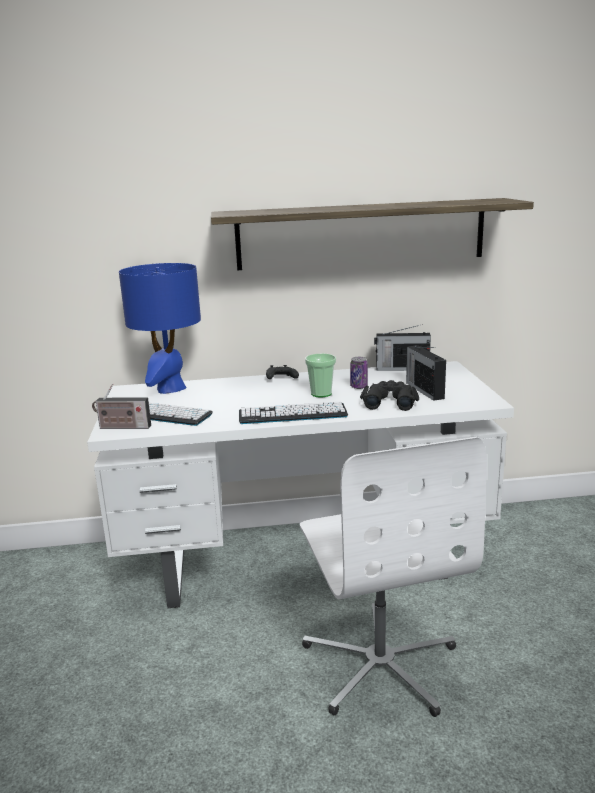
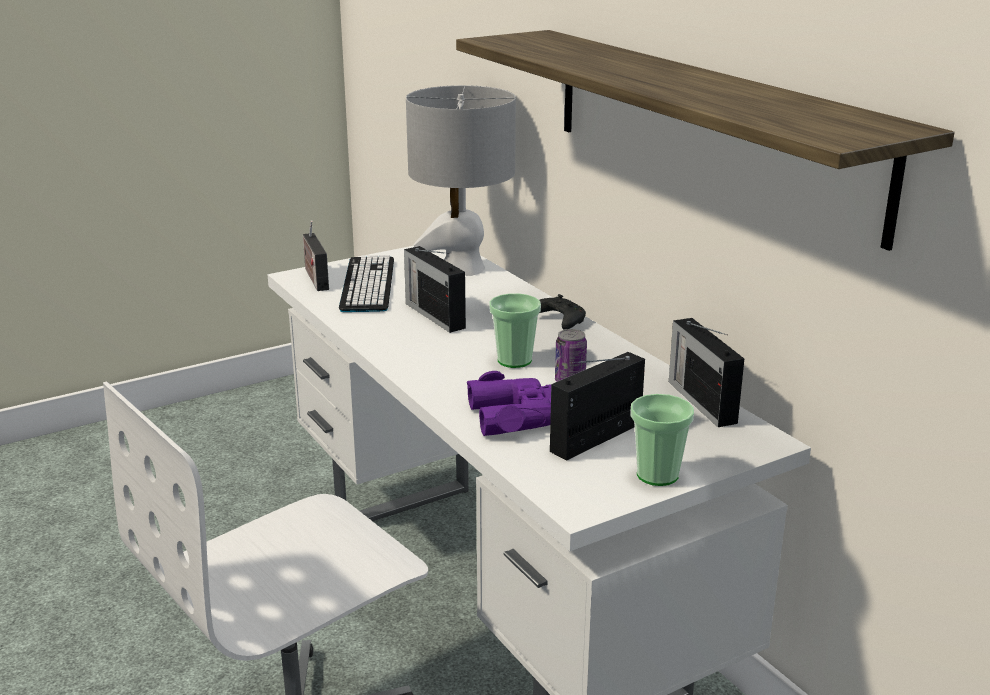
camera: 65 degrees right, 5 degrees up
(170, 388) = (462, 268): blue table lamp -> grey table lamp
(235, 403) = (434, 315): none -> radio
(292, 414) = (414, 358): keyboard -> none
(389, 401) = (518, 416): black binoculars -> purple binoculars
(468, 386) = (657, 475): none -> cup

